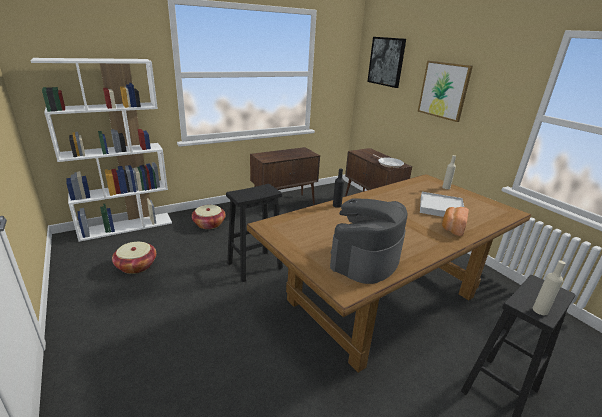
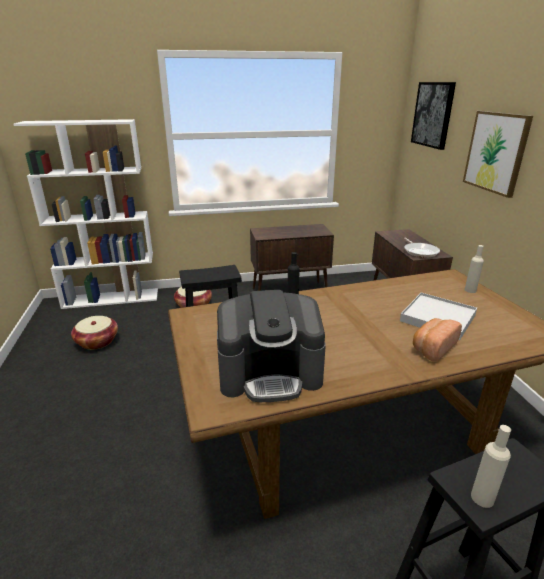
camera: 20 degrees right, 0 degrees up
(365, 259) = (270, 373): coffee machine -> coffee machine turned 150 degrees counterclockwise

